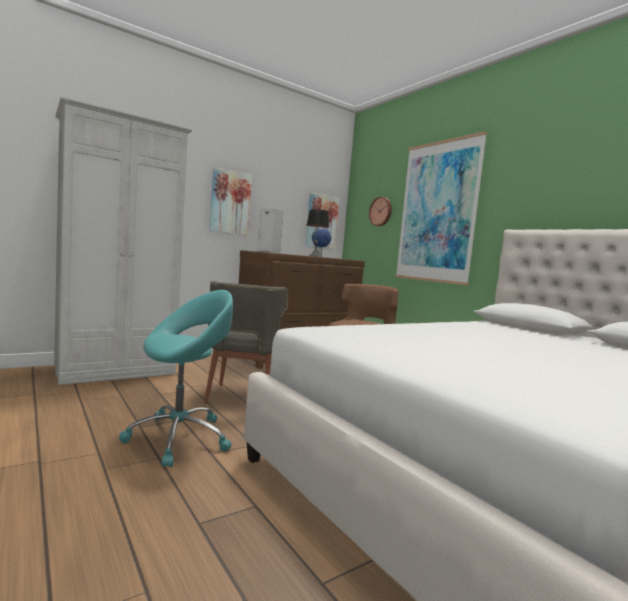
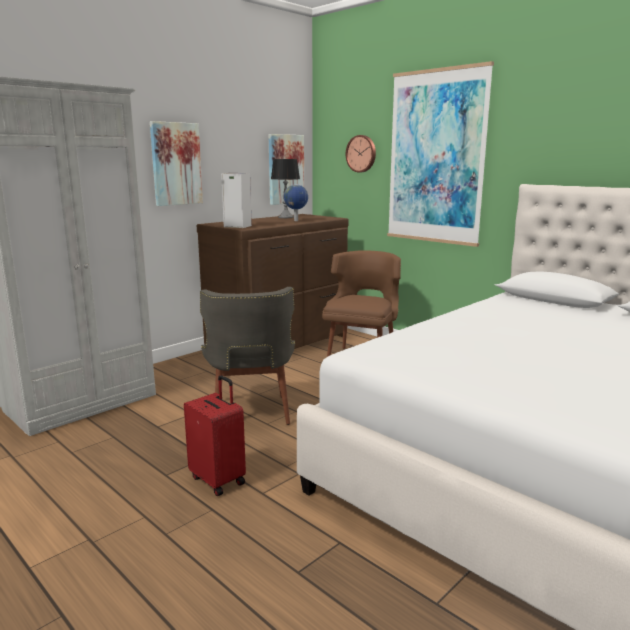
camera: 10 degrees left, 10 degrees up
(181, 437) = (219, 480): turquoise office chair -> red suitcase

